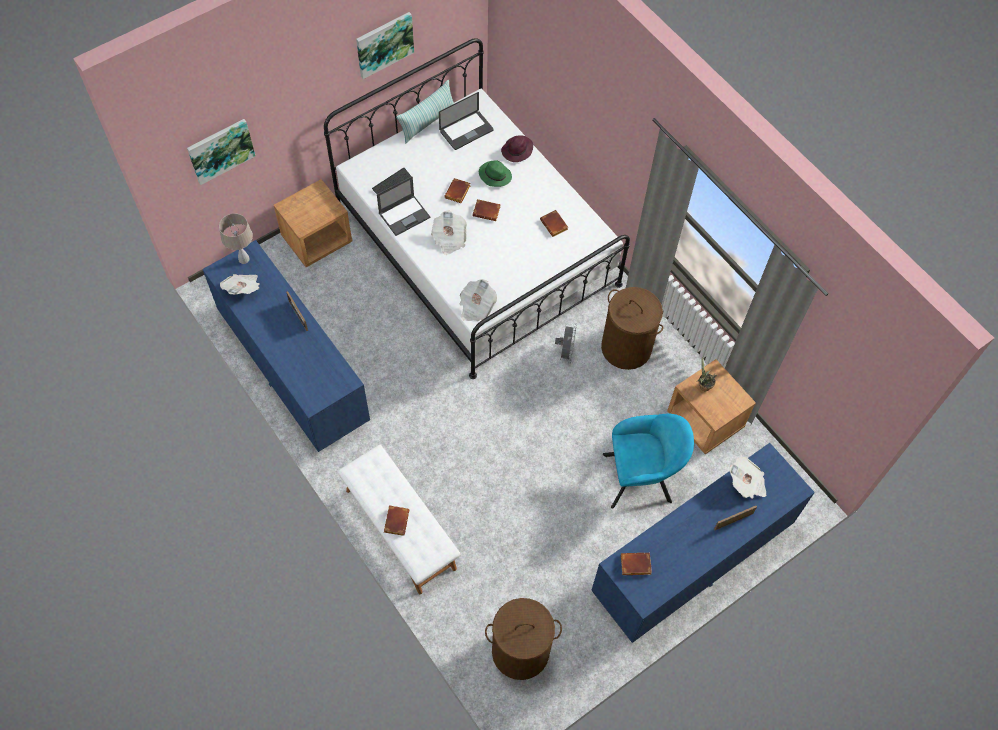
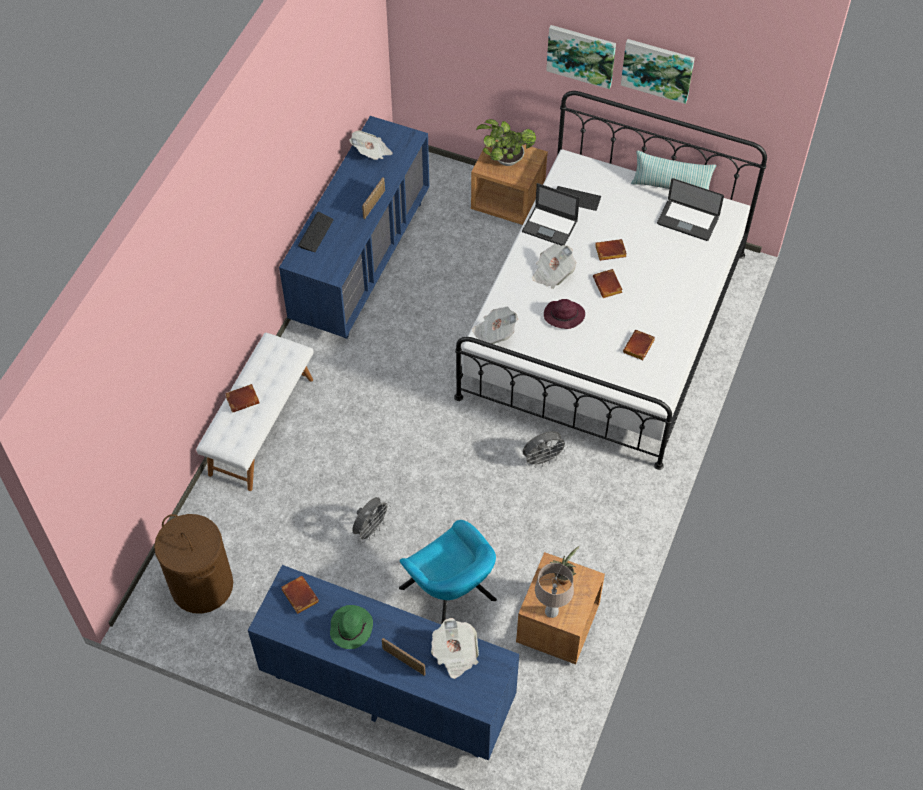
camera: 60 degrees right, 5 degrees down
(220, 150) = (459, 36): picture -> picture (581, 55)
(244, 259) = (401, 136): beige table lamp -> beige table lamp (551, 611)
(294, 372) = (316, 233): none -> keyboard
(306, 210) = (505, 159): none -> potted plant
(494, 175) = (655, 270): green hat -> green hat (351, 627)
(517, 151) = (700, 272): purple hat -> purple hat (563, 316)
(549, 500) = (371, 529): none -> grey fan
(626, 347) = (589, 510): brown laundry basket -> none

